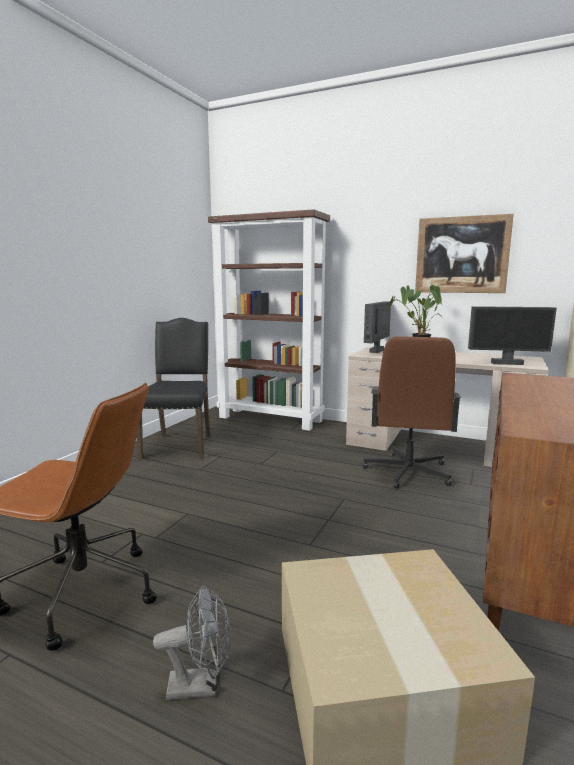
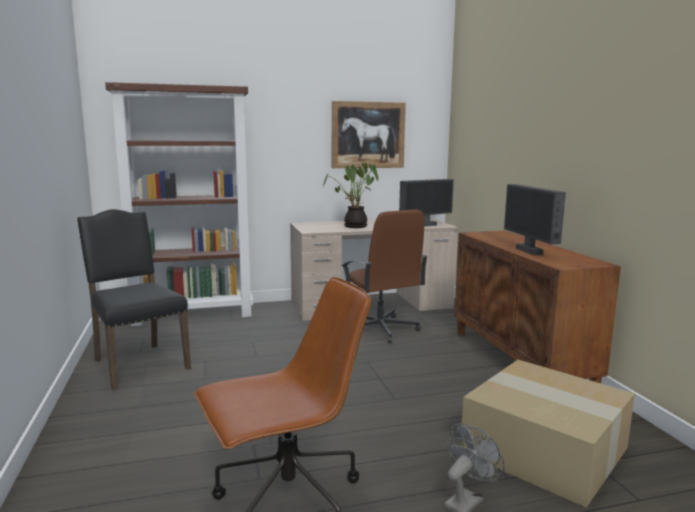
camera: 40 degrees left, 0 degrees up
(377, 351) = (312, 226): monitor -> monitor (530, 251)

